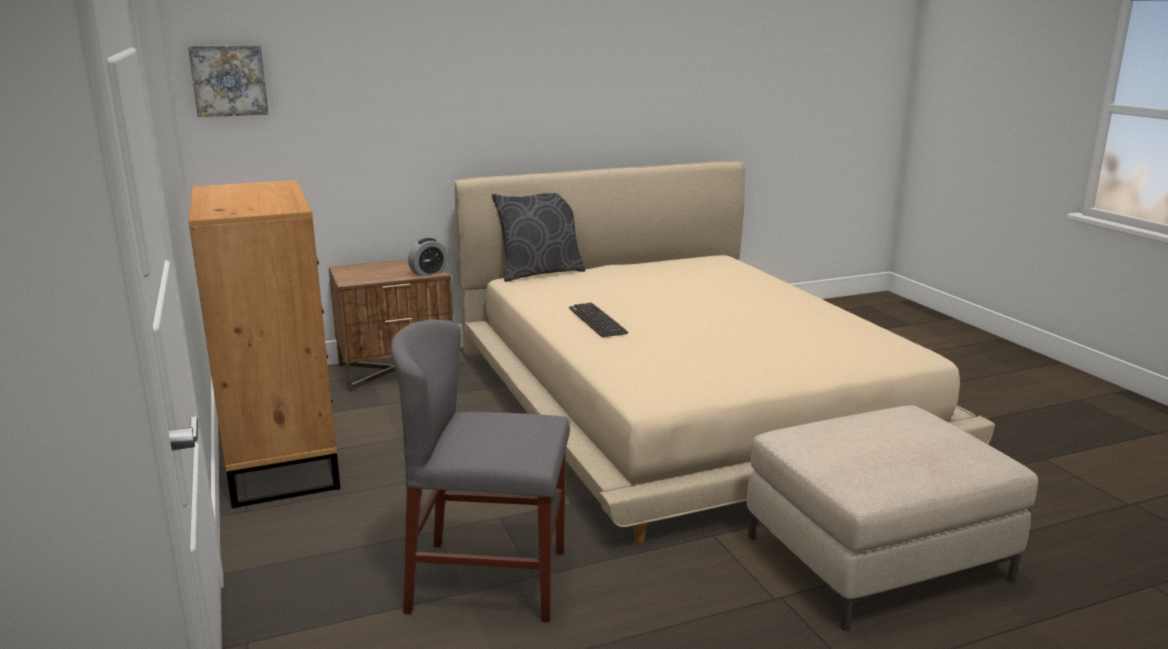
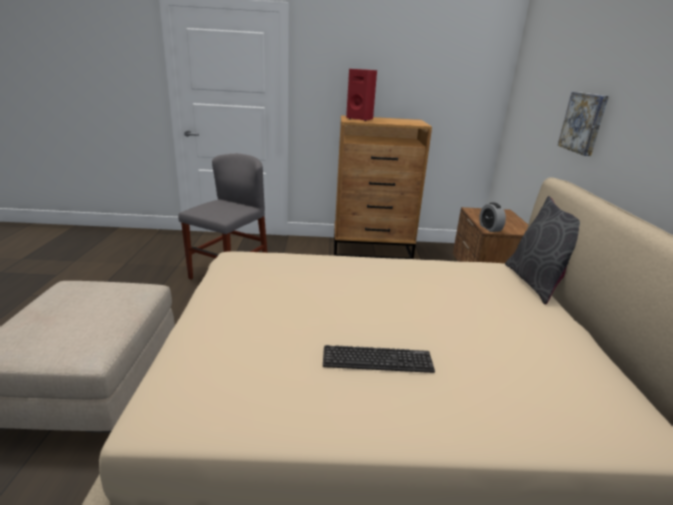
camera: 110 degrees right, 5 degrees up
(229, 80) = (524, 78): picture -> picture (584, 123)
(257, 206) = (360, 119): none -> red speaker
(597, 321) = (380, 272): keyboard -> keyboard (377, 360)

